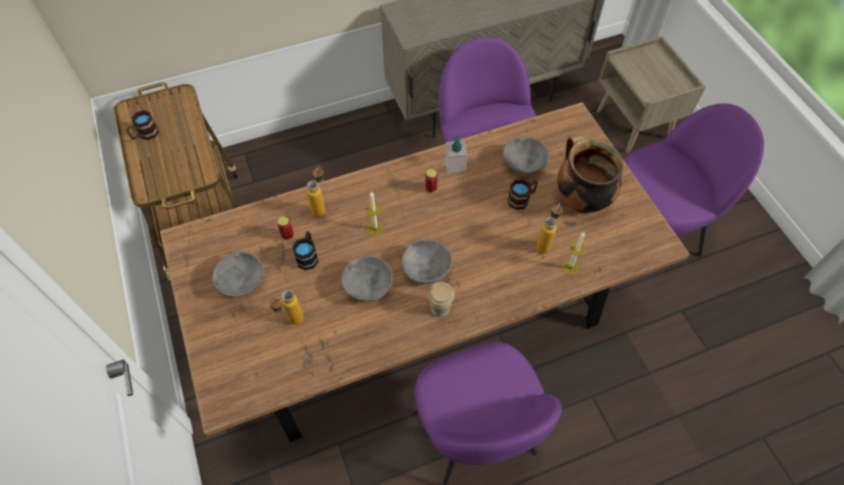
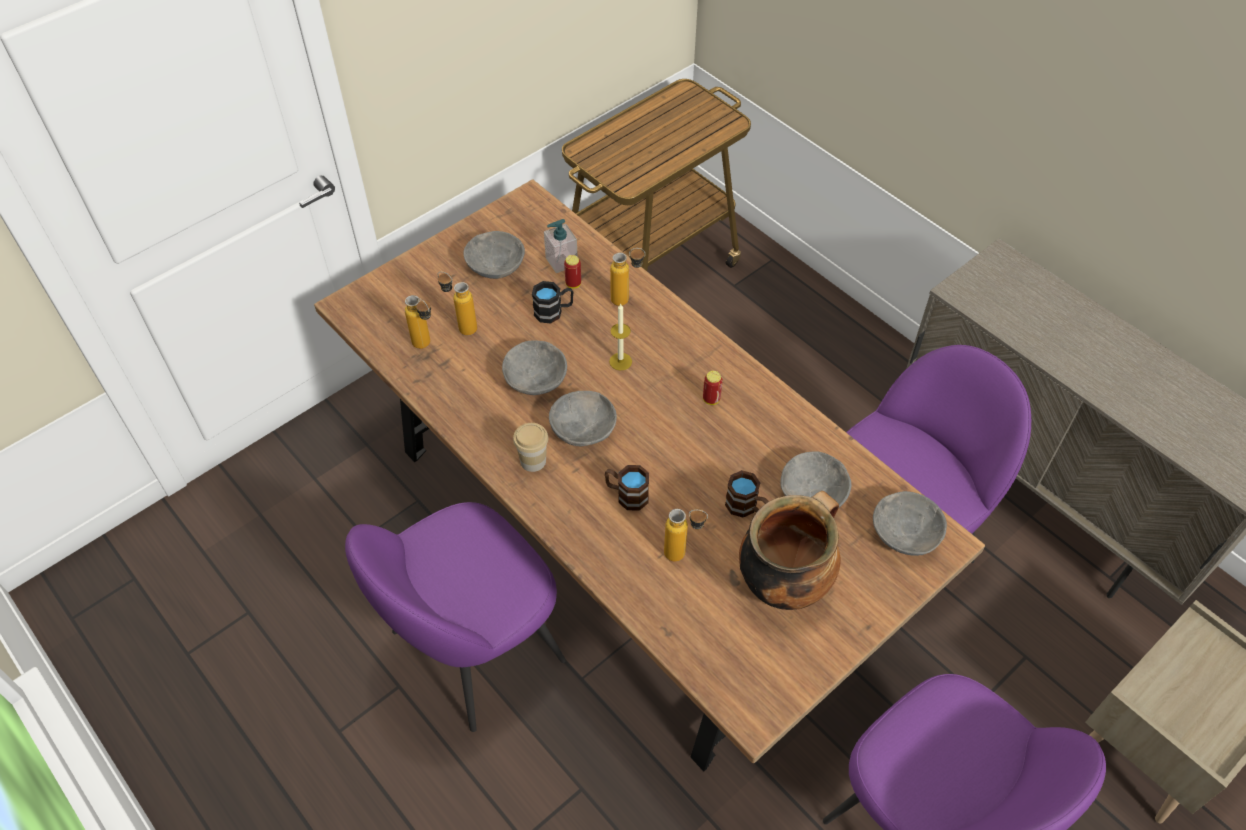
camera: 70 degrees right, 5 degrees down
(145, 135) = (656, 118): brown mug -> brown mug (626, 495)
(299, 352) = (426, 346): none -> bottle
(455, 165) = (765, 415): soap dispenser -> soap dispenser (561, 261)
(565, 133) = (903, 535): none -> grey bowl
(570, 267) = (656, 594): candle -> none

